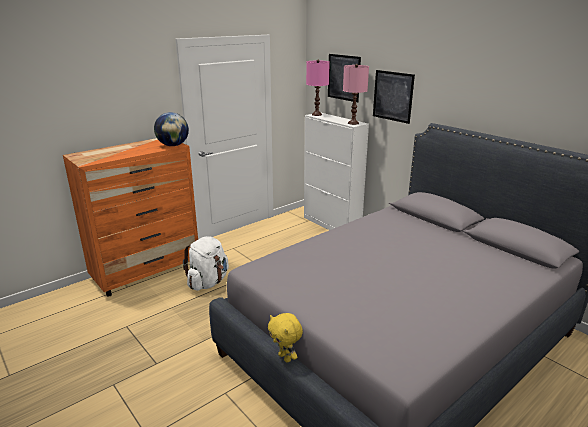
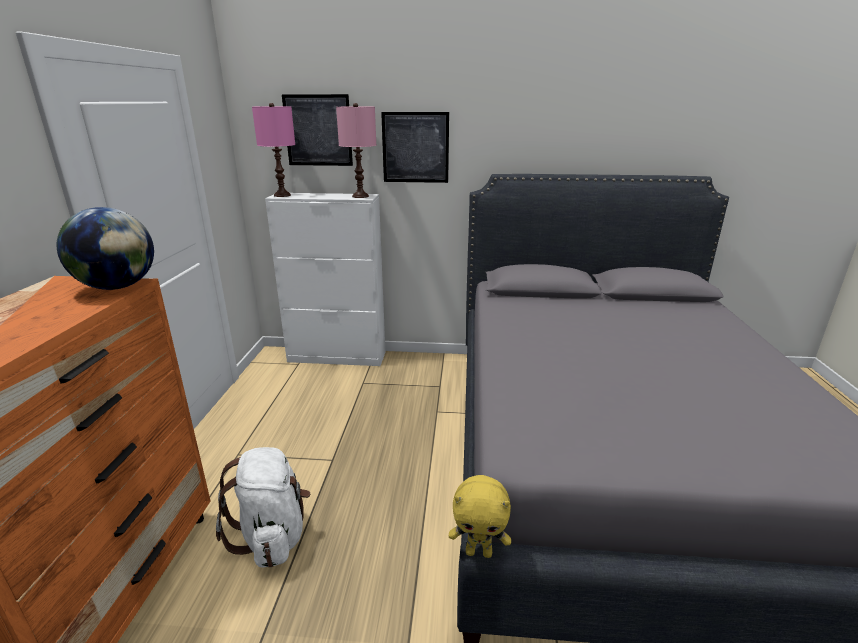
camera: 45 degrees left, 0 degrees up
(285, 358) = (702, 568): yellow plush toy -> yellow plush toy (479, 552)

